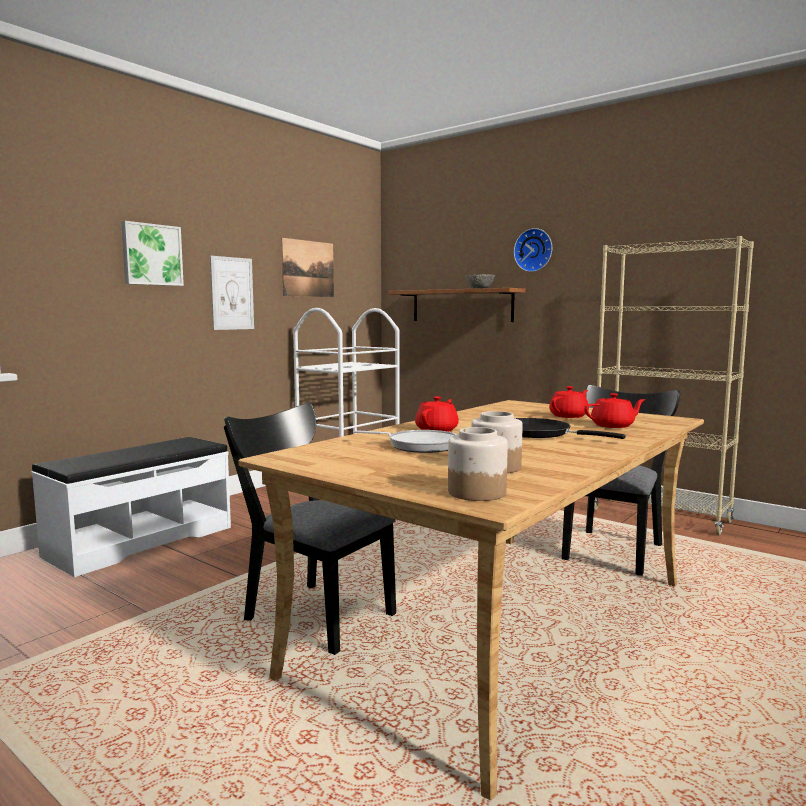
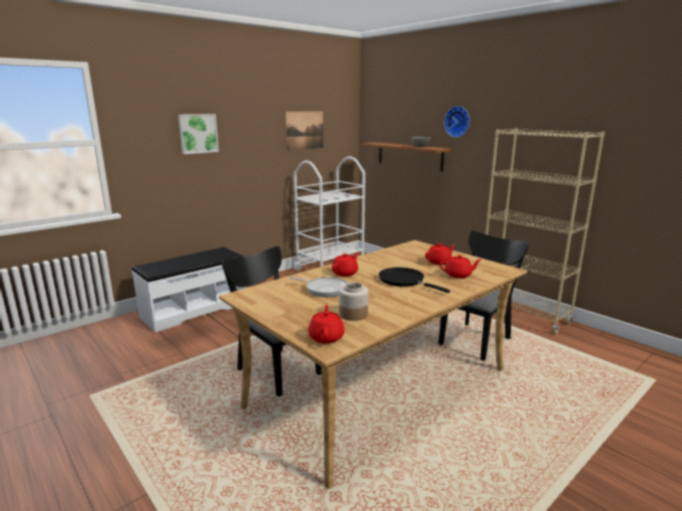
camera: 10 degrees right, 10 degrees up
(232, 293) = (251, 152): picture -> none
(476, 492) = (326, 337): jar -> red teapot

